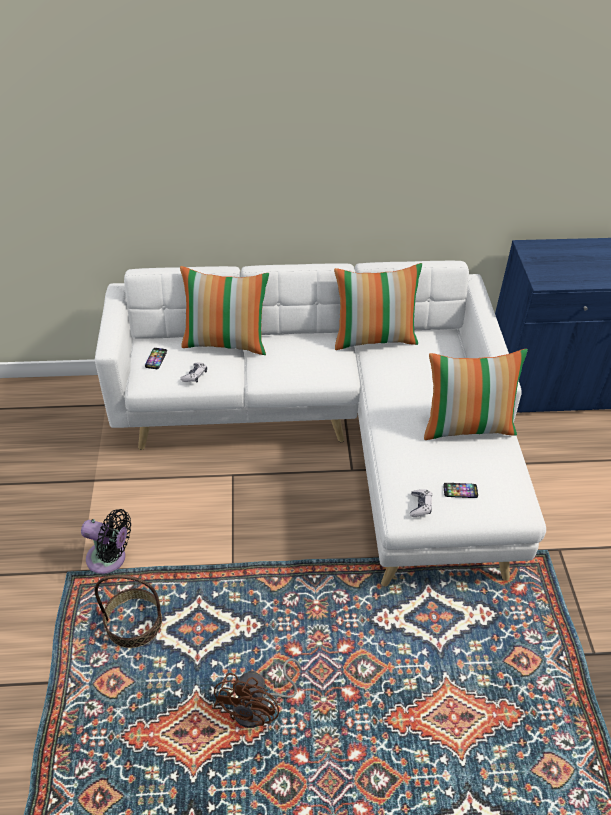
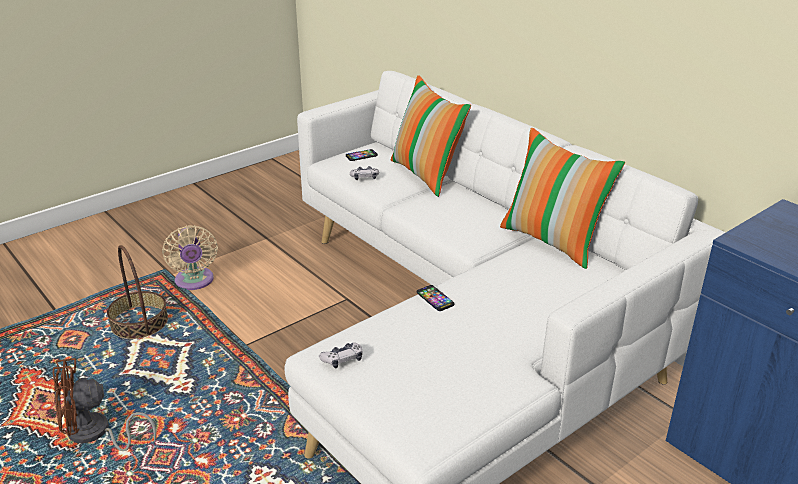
camera: 55 degrees right, 15 degrees down
(110, 559) = (194, 282): black fan -> beige fan
(460, 491) = (395, 379): phone -> phone (435, 299)
(467, 426) = (506, 348): pillow -> none

